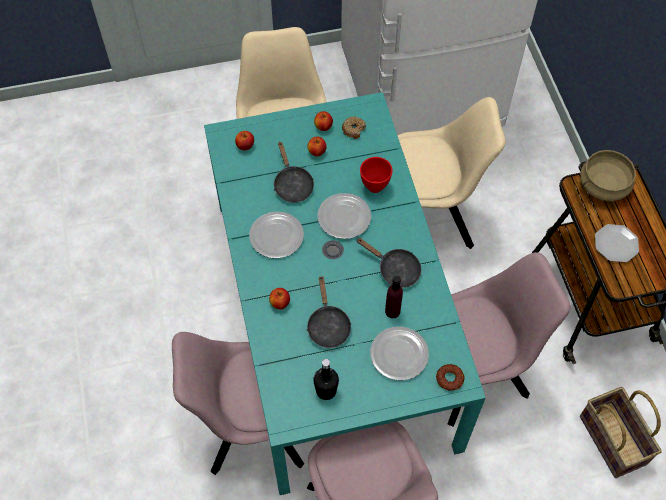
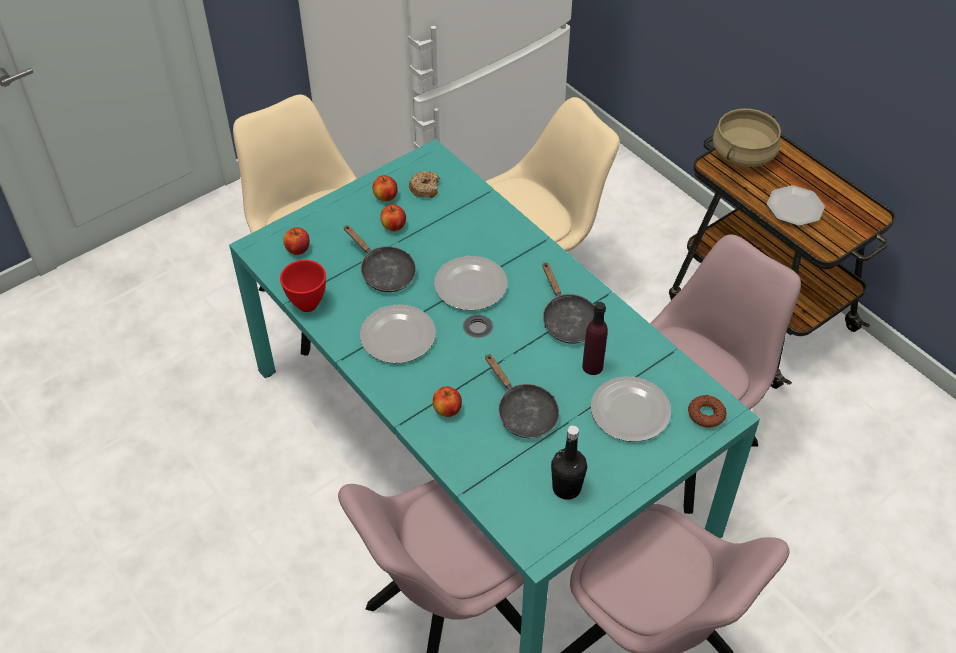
camera: 25 degrees left, 10 degrees down
(375, 186) = (489, 240): red bowl -> red bowl (308, 304)
(395, 269) = (567, 320): black frying pan -> black frying pan turned 60 degrees clockwise
(614, 440) = (878, 452): basket -> none

